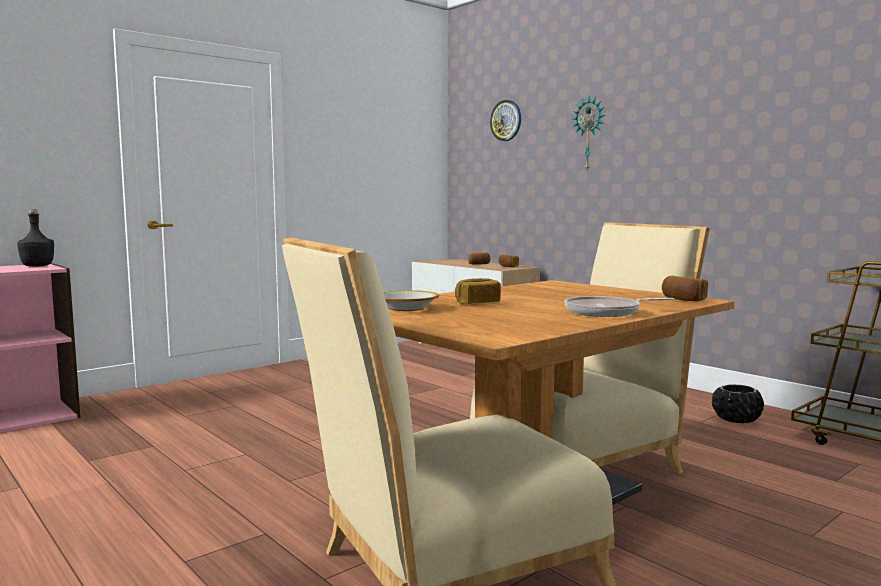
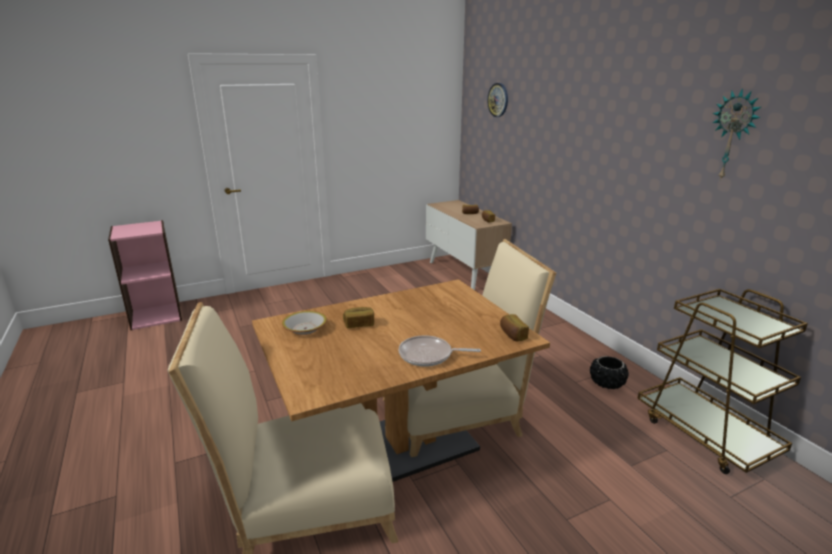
camera: 15 degrees right, 15 degrees up
(37, 266) = (149, 226): black bottle -> none
(589, 134) = (551, 125): wall clock -> wall clock (733, 135)

